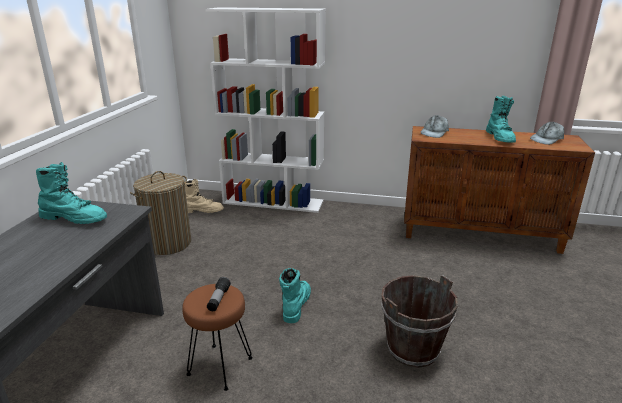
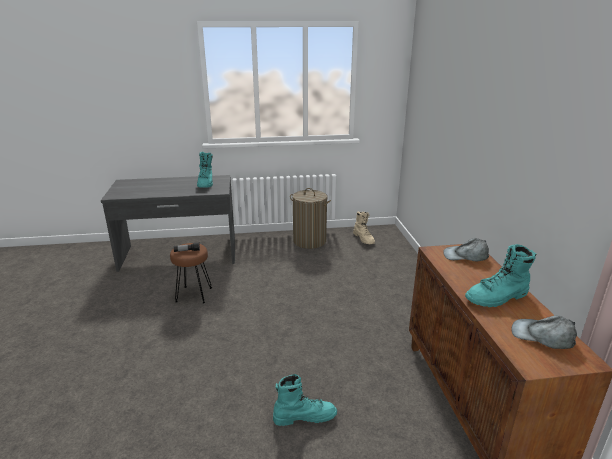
camera: 70 degrees right, 0 degrees up
(274, 202) = (410, 262): white bookcase -> none
(295, 305) = (264, 307): turquoise boot -> turquoise boot (304, 416)
(412, 349) = (234, 372): brown bucket -> none

